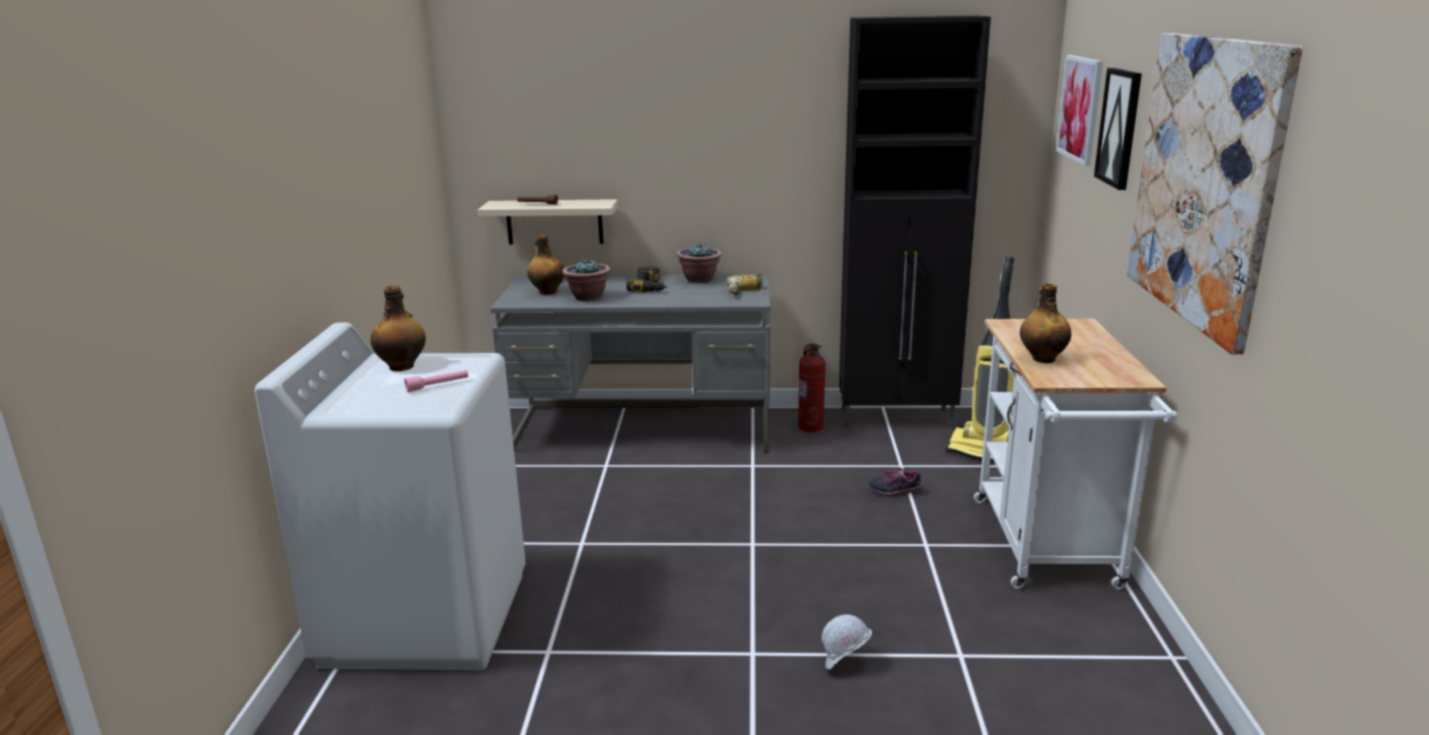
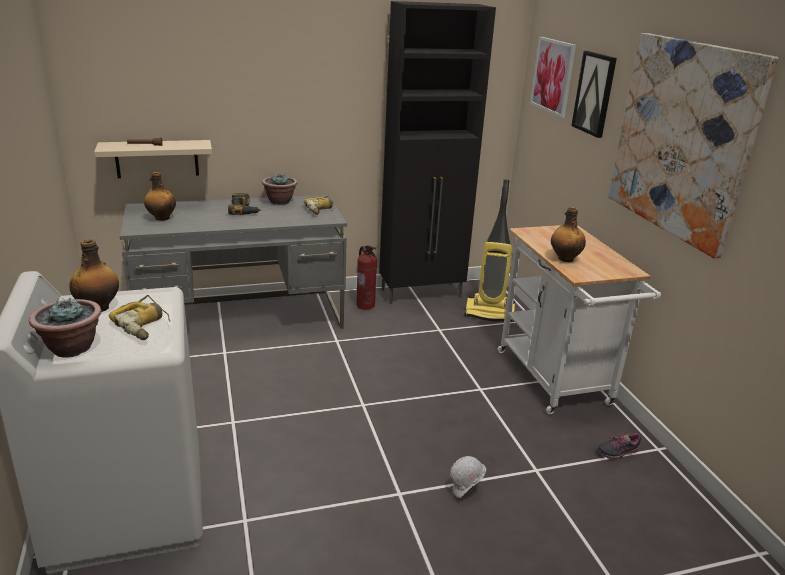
camera: 20 degrees left, 5 degrees up
(438, 386) = (144, 325): pink flashlight -> power drill
(588, 297) = (199, 222): potted plant -> potted plant (71, 348)
(895, 491) = (444, 350): shoe -> shoe (618, 452)

